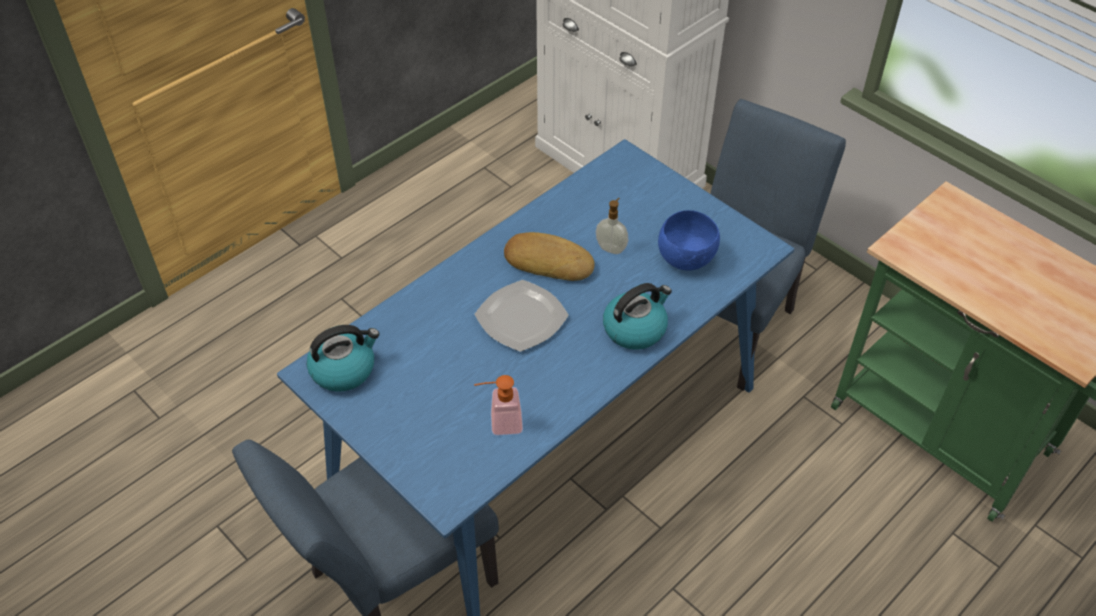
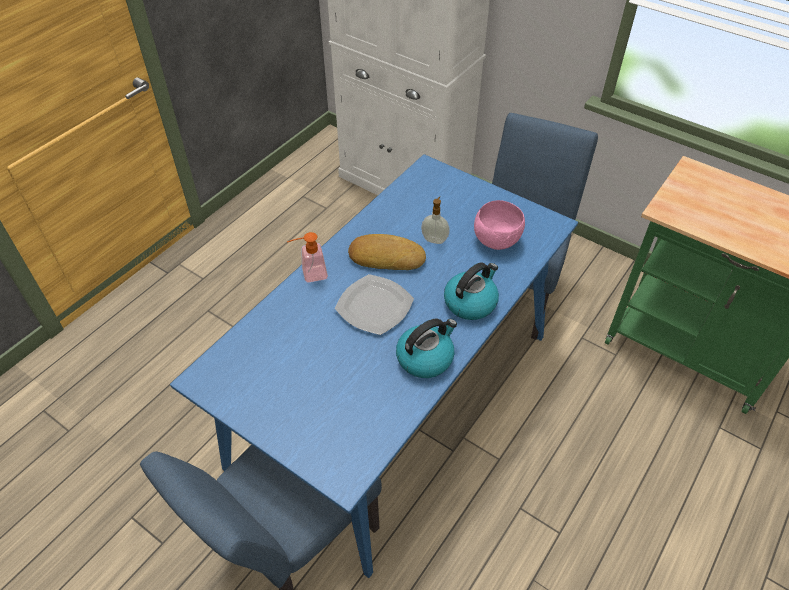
camera: 10 degrees left, 0 degrees up
(344, 369) = (230, 372): kettle -> kettle (425, 358)
(499, 424) = (376, 400): soap dispenser -> soap dispenser (310, 275)
(687, 259) = (497, 240): blue bowl -> pink bowl

